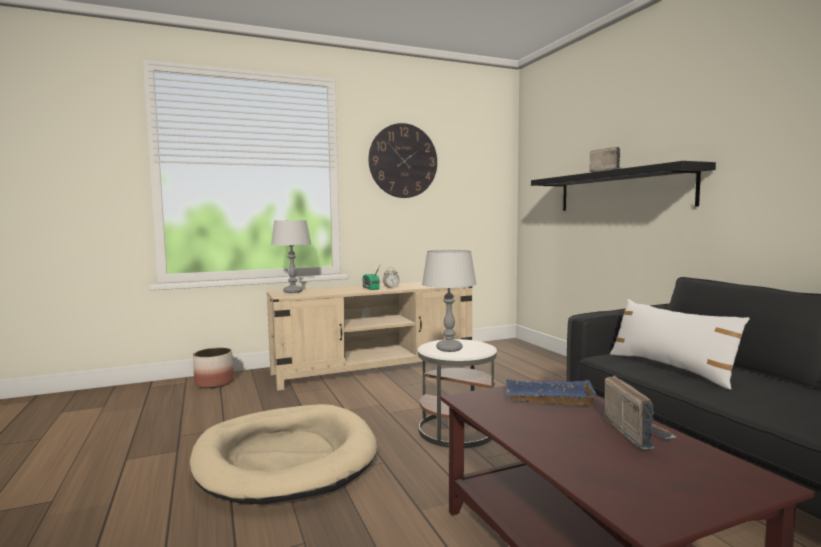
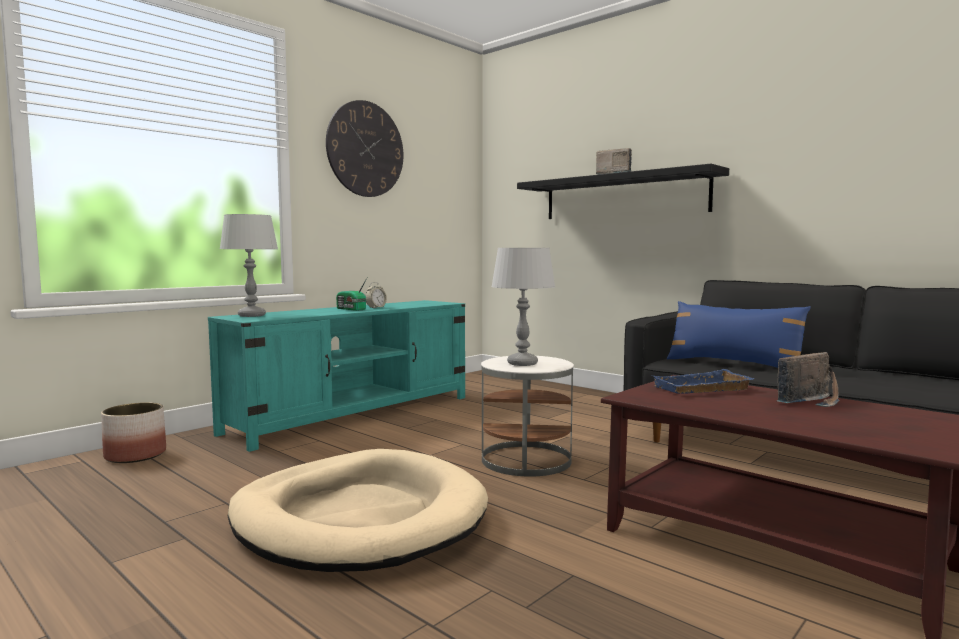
camera: 25 degrees left, 0 degrees up
(374, 369) = (354, 414): beige tv stand -> turquoise tv stand
(636, 432) = (814, 402): radio -> radio turned 90 degrees clockwise
(670, 368) = (733, 364): white pillow -> blue pillow

